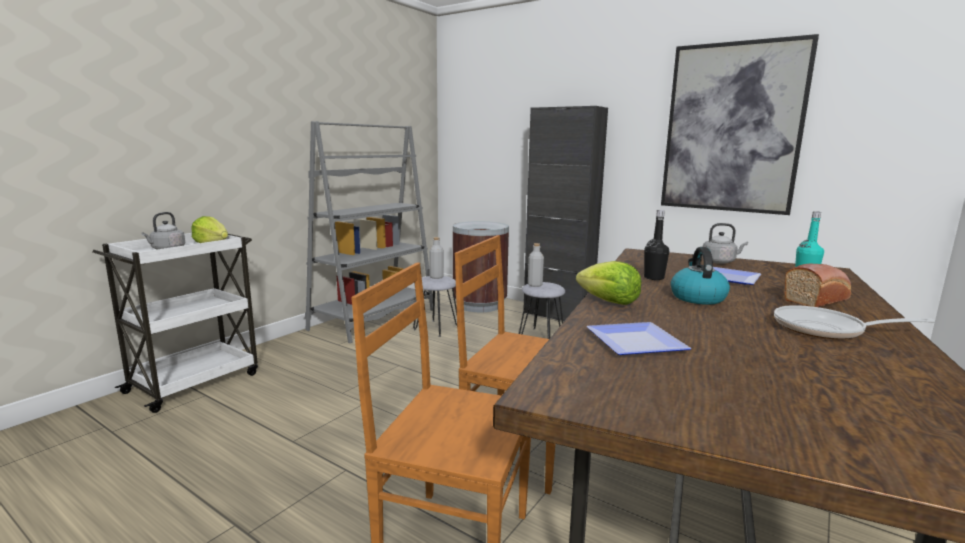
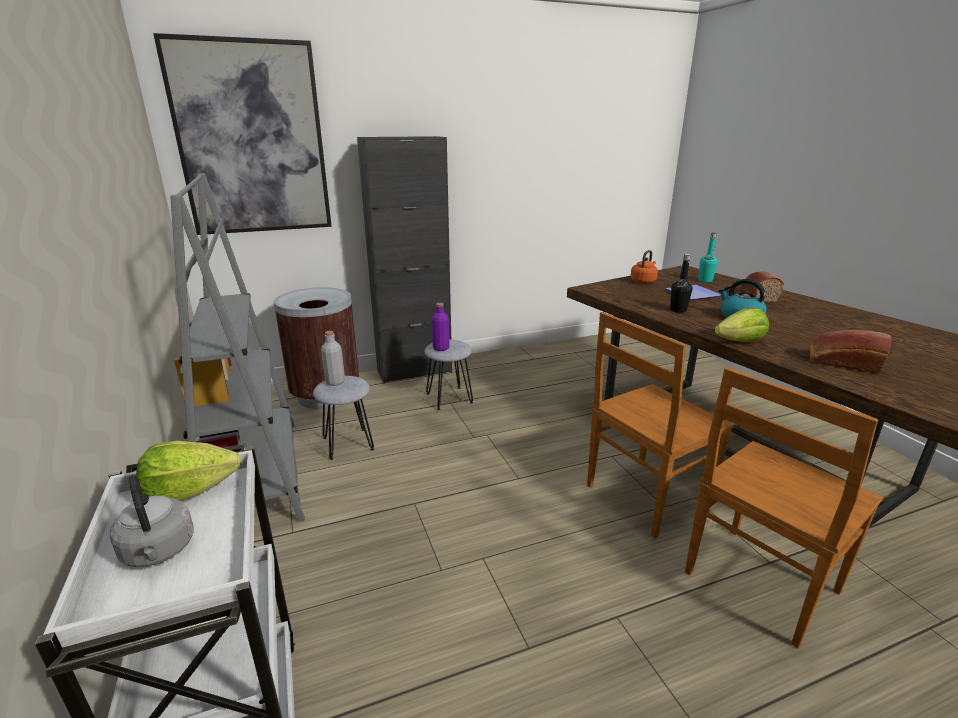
camera: 55 degrees left, 10 degrees up
(535, 285) = (441, 348): grey bottle -> purple bottle
(636, 341) = (841, 362): plate -> bread
(720, 262) = (643, 281): grey kettle -> orange kettle
(732, 128) = (546, 157): picture -> picture (252, 140)
(826, 329) = (821, 315): frying pan -> none

